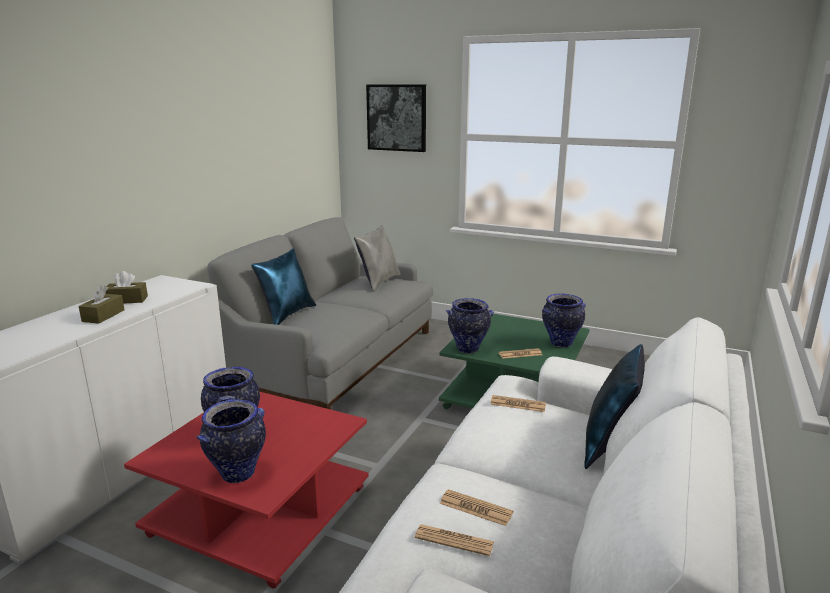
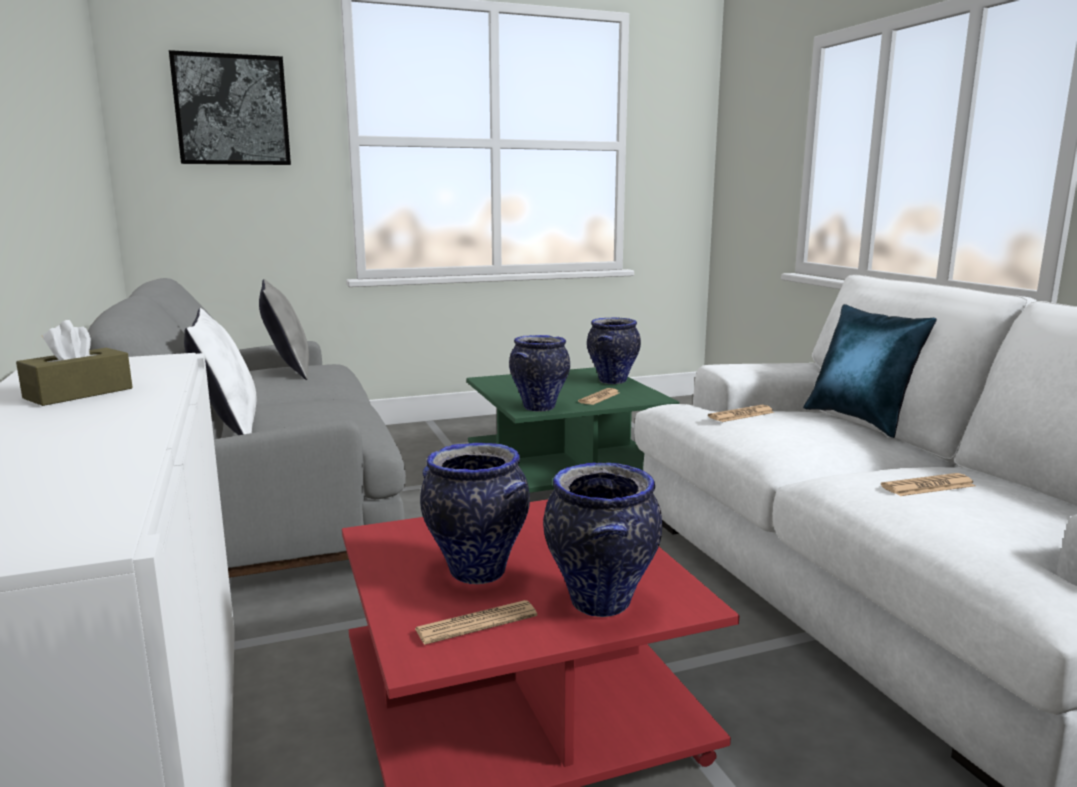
camera: 45 degrees left, 5 degrees down
(103, 316) = (107, 415): brown tissue box -> none
(287, 314) = (229, 428): blue pillow -> white pillow
(454, 540) = (981, 512): newspaper -> newspaper (476, 623)

